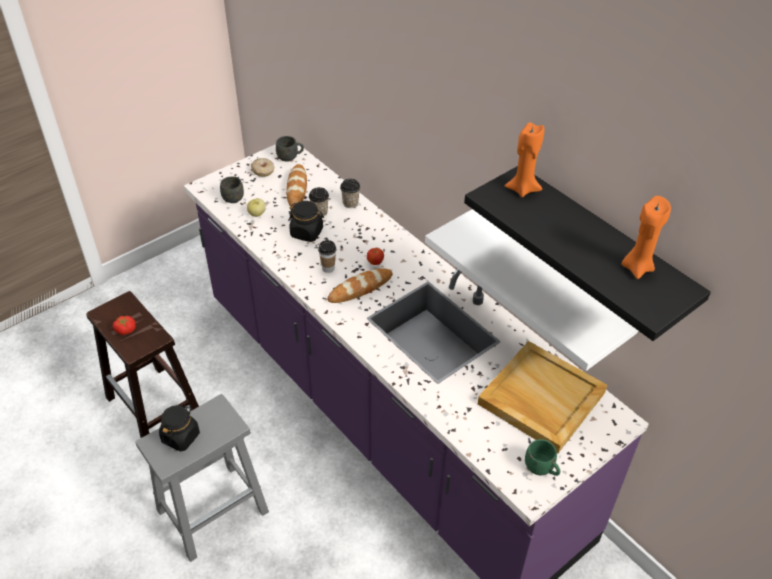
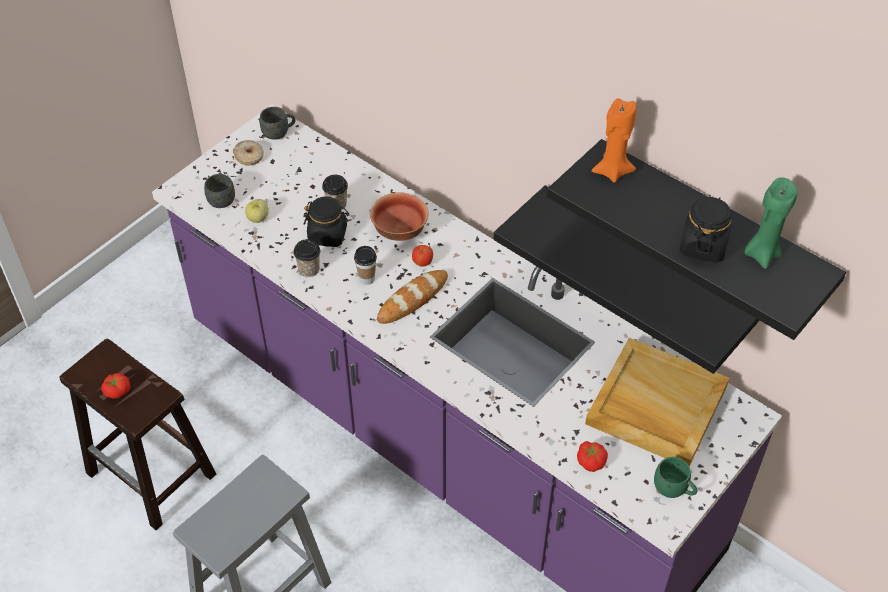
camera: 10 degrees left, 5 degrees up
(181, 437) = (227, 517): black jar -> black jar (703, 245)
(297, 188) = (299, 176): bread -> none
(350, 203) = (372, 187): cup -> cup (309, 269)
(363, 237) = (400, 230): none -> bowl
(475, 434) = (591, 461): none -> tomato
(547, 284) = (645, 269): white shelf -> black shelf
(637, 267) = (761, 254): orange candle -> green candle

